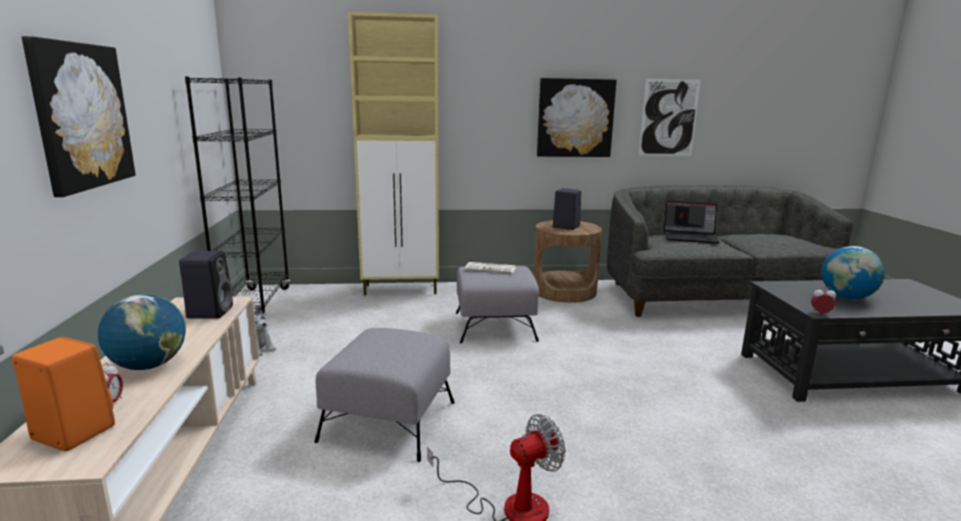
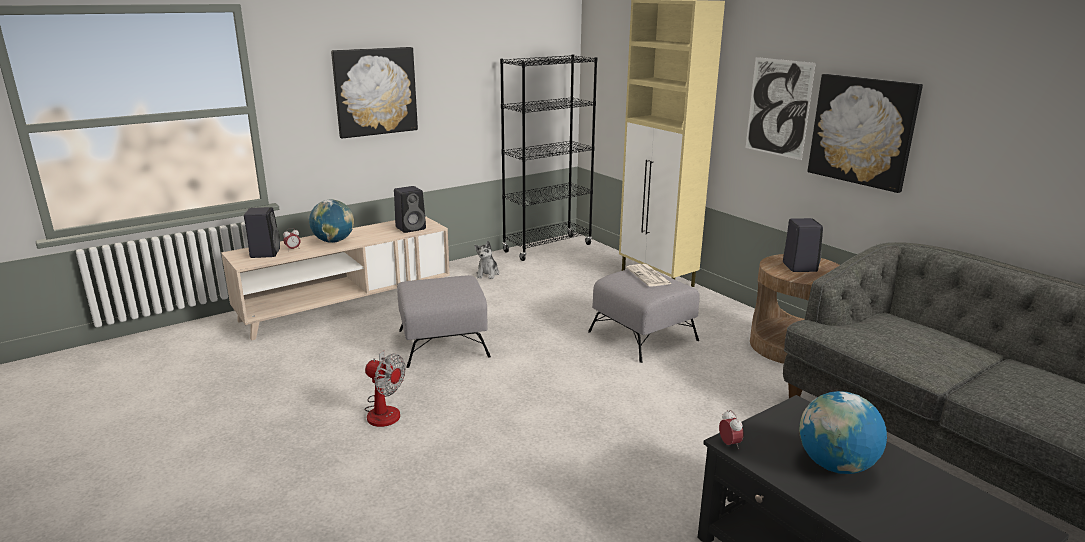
camera: 60 degrees right, 5 degrees up
(71, 432) = (265, 253): orange speaker -> black speaker
(669, 117) = (1005, 152): picture -> picture (778, 108)
(690, 237) = (924, 337): laptop -> none

